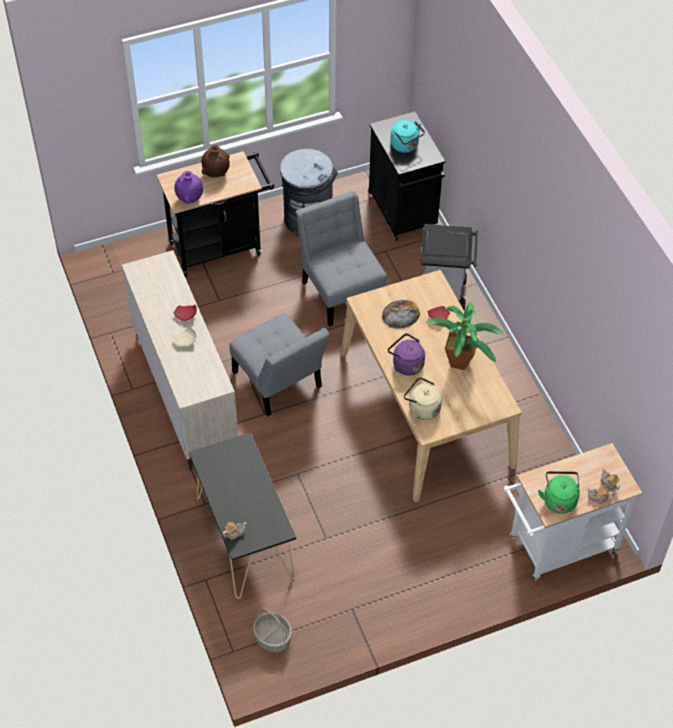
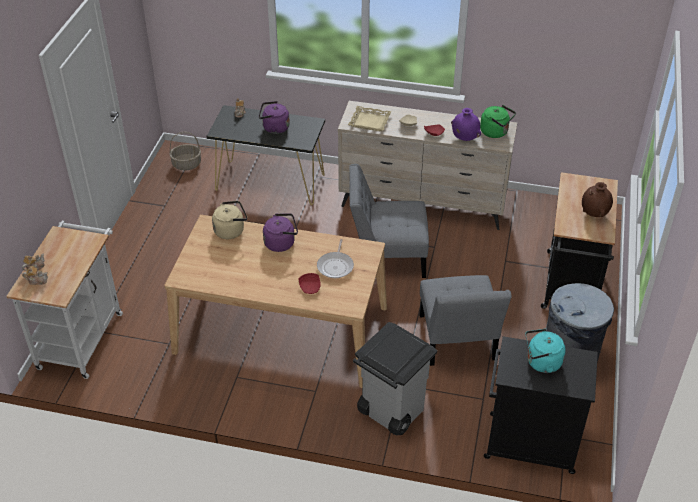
camera: 125 degrees right, 10 degrees down
(189, 199) = (570, 186): purple vase -> purple vase (464, 138)
(204, 372) = (369, 122): none -> beige tray
(238, 485) = (274, 128): none -> purple kettle
(341, 290) = (457, 341): grey chair -> grey chair turned 75 degrees clockwise
(400, 314) = (336, 266): bread -> frying pan
(462, 365) = (245, 275): potted plant -> none
(559, 499) = (62, 245): green kettle -> green kettle (496, 132)

